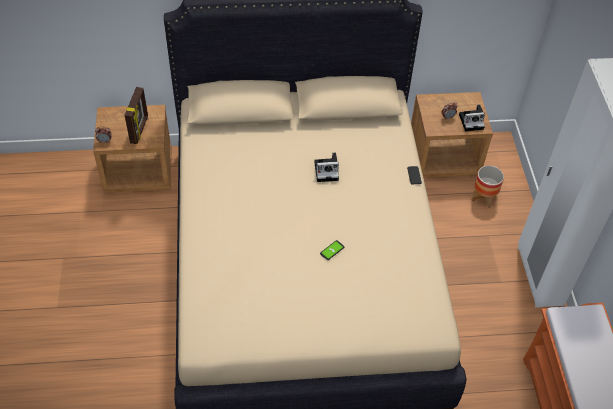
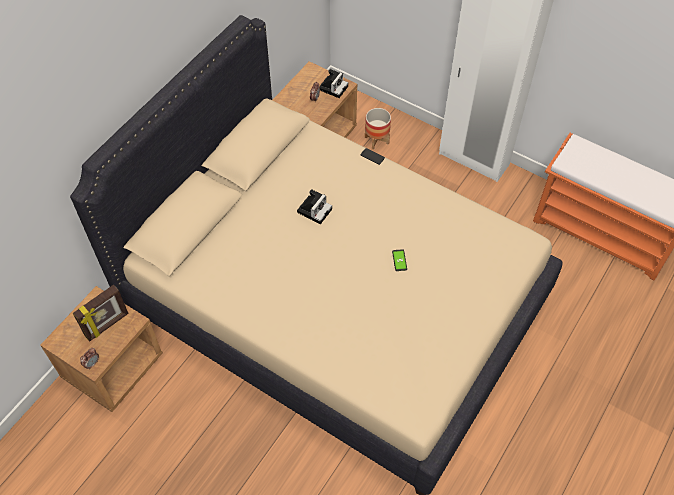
camera: 50 degrees left, 5 degrees up
(140, 130) = (107, 325): picture frame -> picture frame turned 90 degrees clockwise

